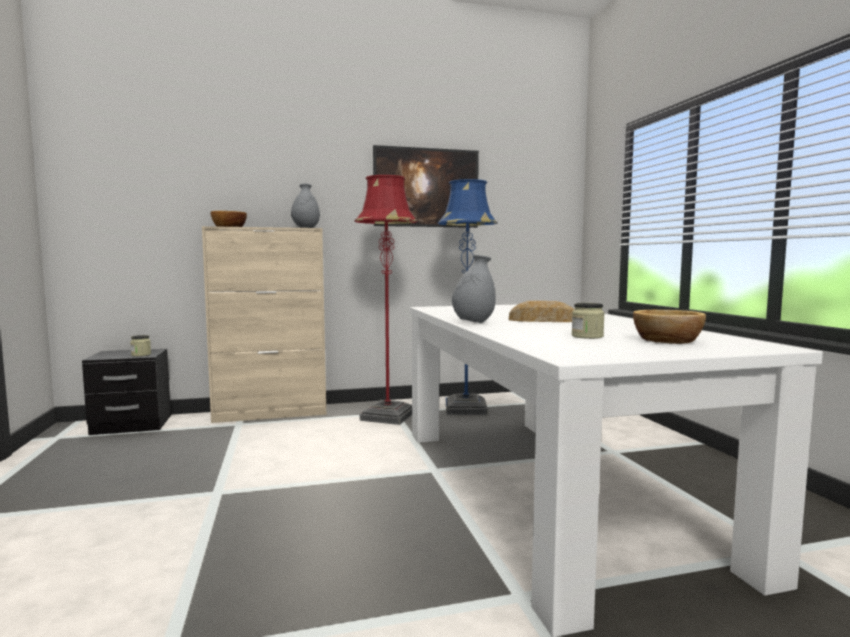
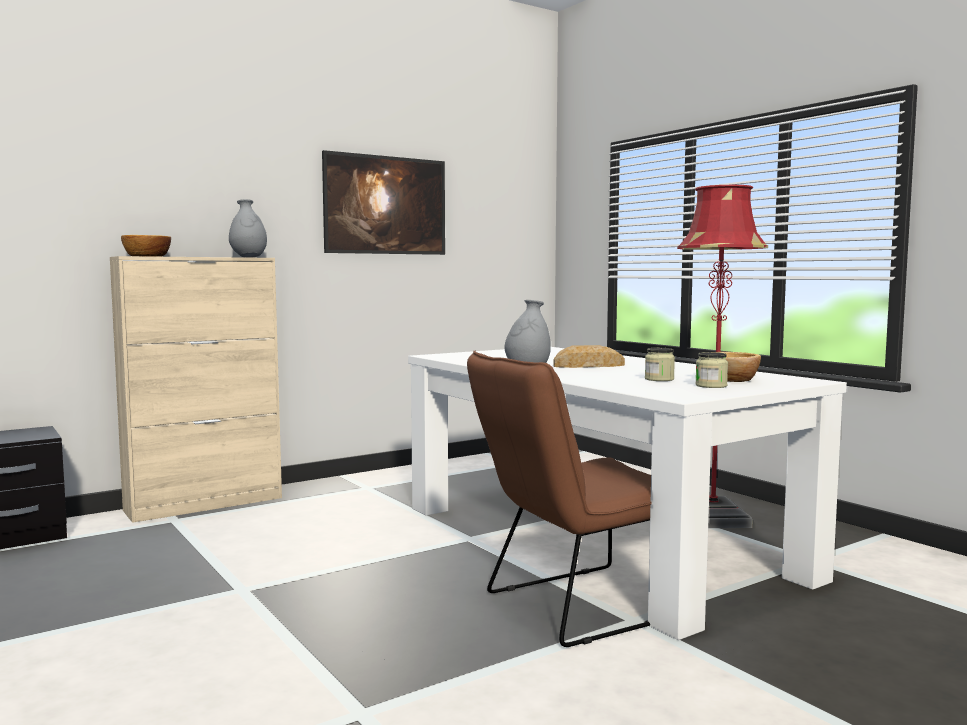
camera: 20 degrees left, 0 degrees up
(141, 354) = (33, 436): jar -> jar (711, 386)
(388, 416) = (363, 492): red floor lamp -> red floor lamp (712, 518)
(466, 409) = (448, 476): blue floor lamp -> none
(472, 565) = (575, 606): none -> brown chair

